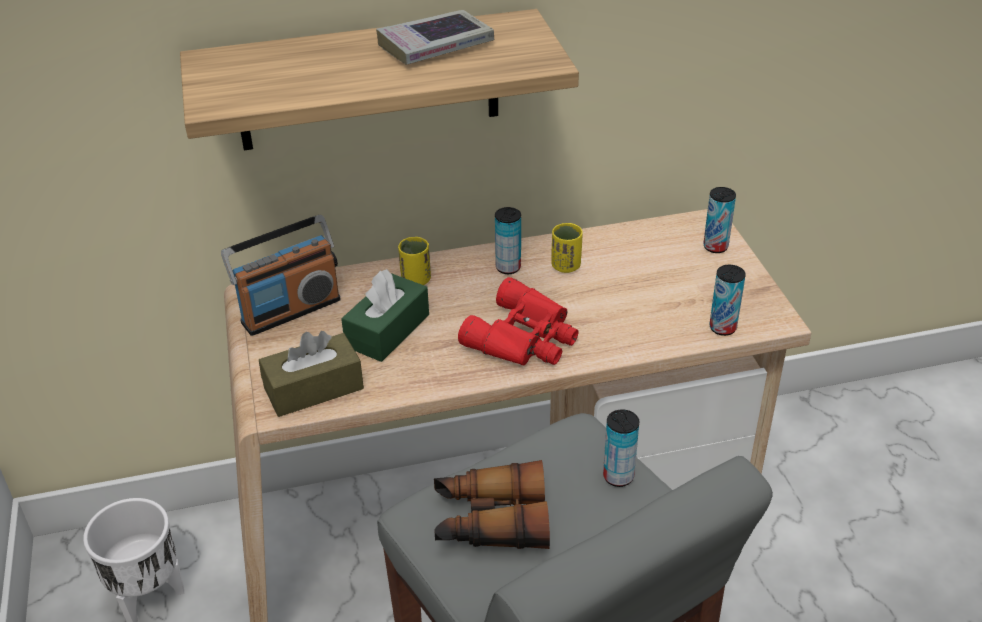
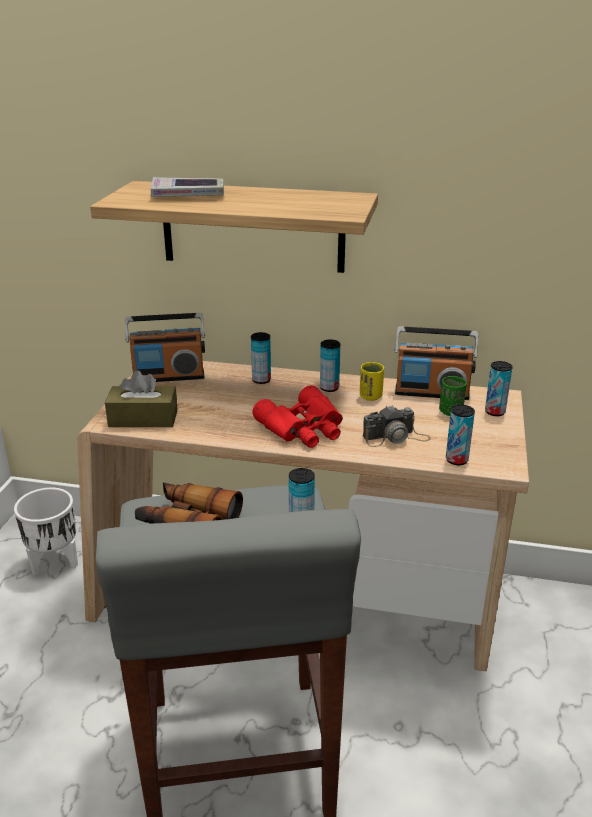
camera: 25 degrees right, 10 degrees down
(387, 330) = (217, 401): green tissue box -> none
(416, 280) = (261, 380): yellow cup -> can
(436, 46) = (285, 198): book -> book (188, 195)
(629, 239) = (431, 392): none -> radio
(637, 318) = (396, 437): none -> camera
(669, 261) = (450, 411): none -> green cup

